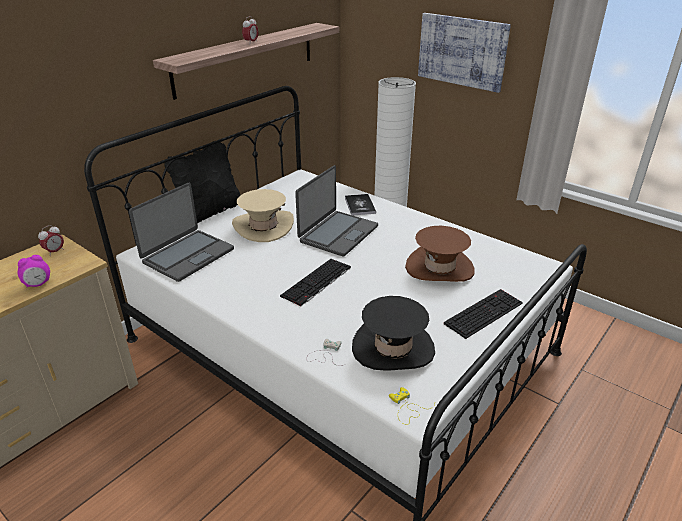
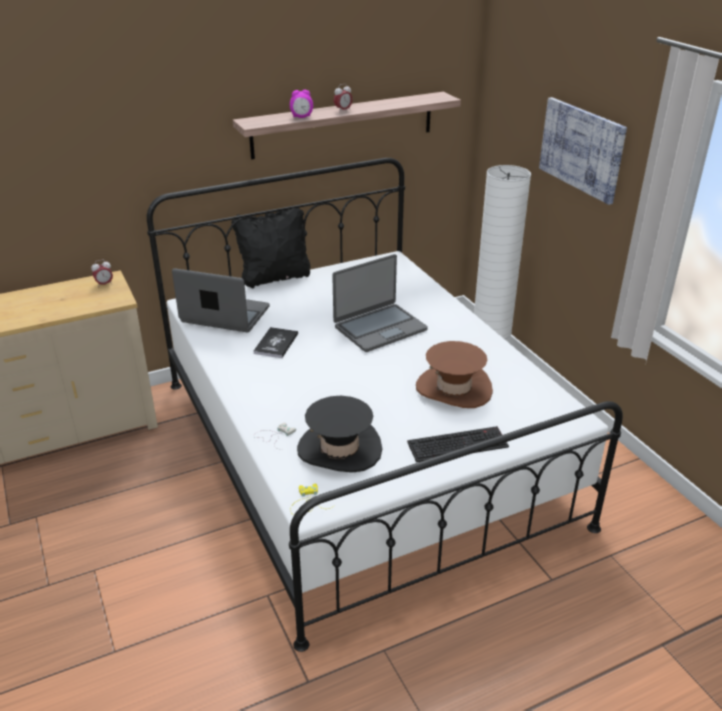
camera: 25 degrees right, 0 degrees up
(38, 284) = (74, 309): alarm clock -> alarm clock (301, 117)
(187, 255) = (225, 315): laptop -> laptop turned 135 degrees counterclockwise
(263, 226) = (313, 304): beige hat -> none
(317, 282) = (320, 370): keyboard -> none
(360, 205) = (428, 304): book -> book (276, 343)

